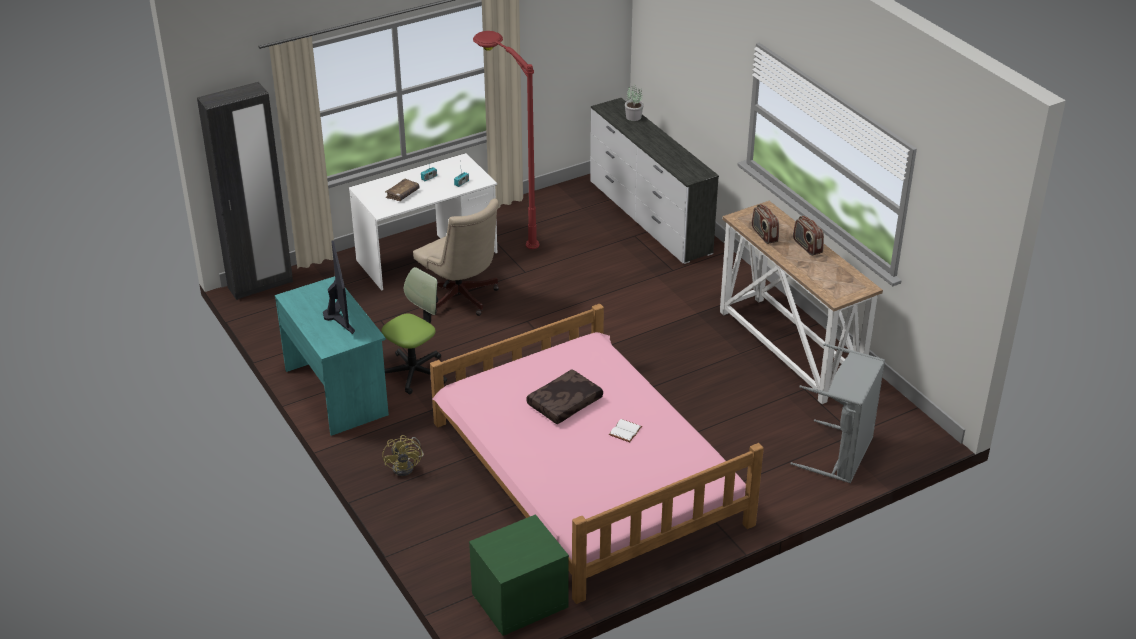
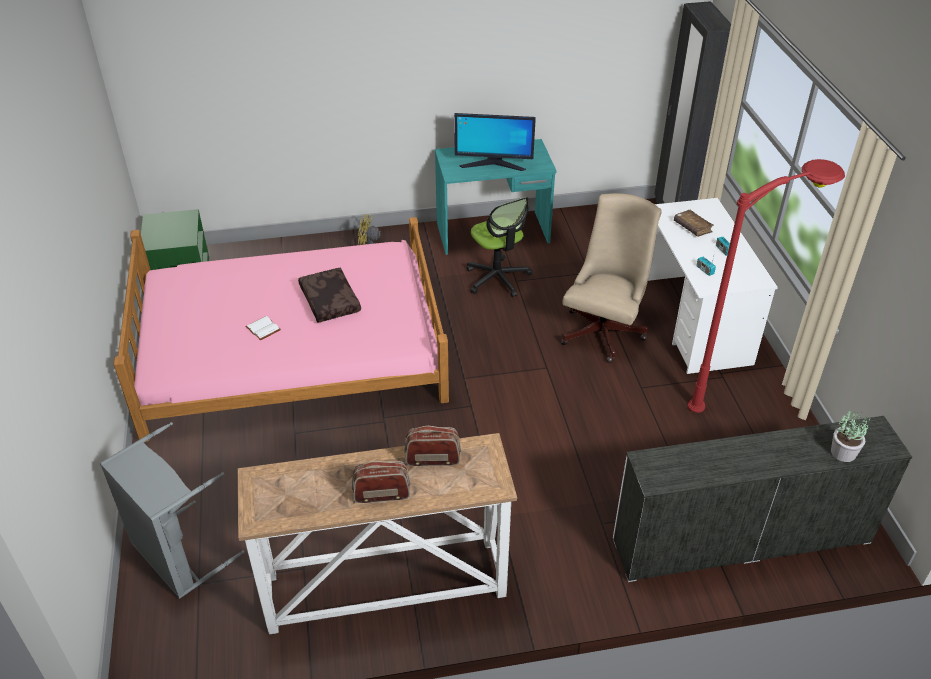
camera: 110 degrees right, 5 degrees up
(461, 299) = (605, 330): beige office chair -> beige office chair turned 135 degrees clockwise

